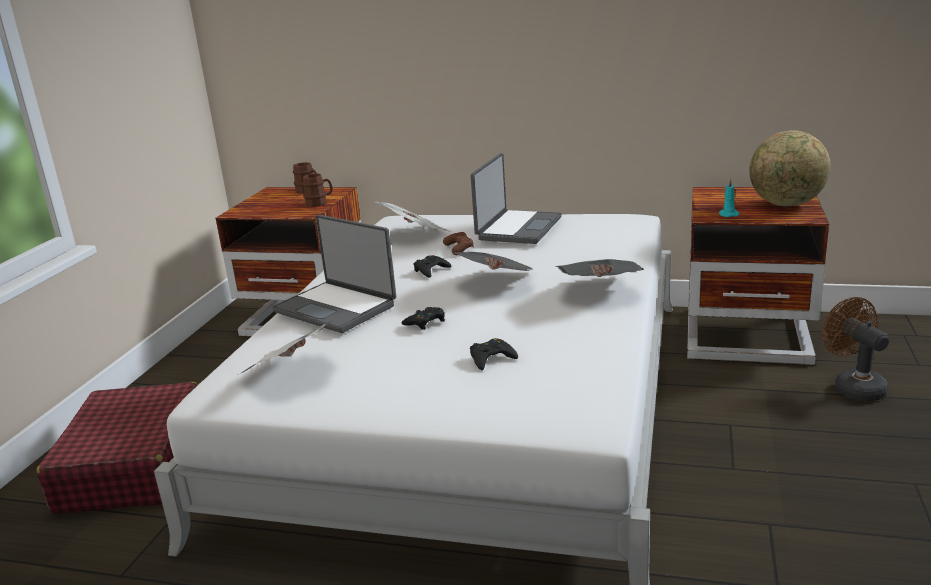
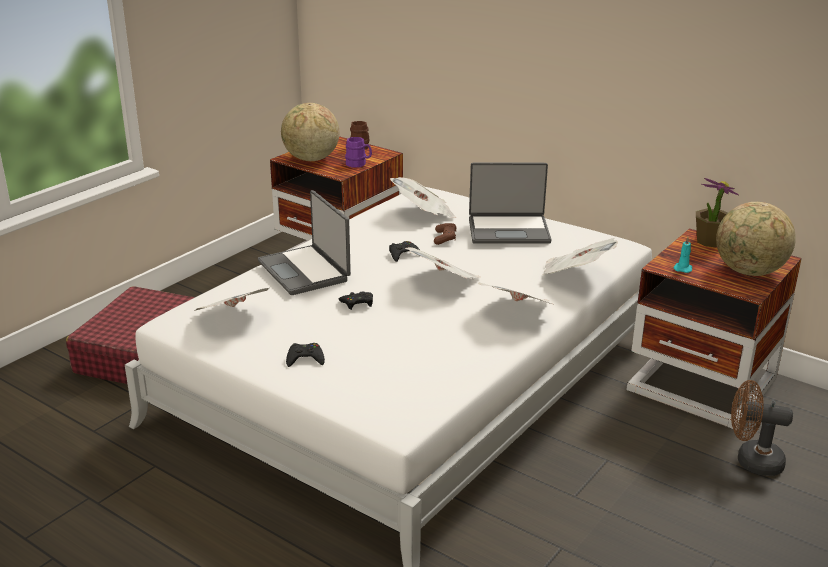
camera: 20 degrees right, 5 degrees up
(263, 209) = (311, 159): none -> globe
(319, 203) = (358, 164): brown mug -> purple mug
(491, 358) = (379, 349): black game controller -> black game controller (305, 359)
(517, 228) = (508, 230): laptop -> laptop turned 45 degrees clockwise
(621, 247) = (575, 274): none -> newspaper
(723, 191) = (710, 241): none -> potted plant
(853, 386) = (751, 461): brown fan -> brown fan turned 75 degrees counterclockwise

